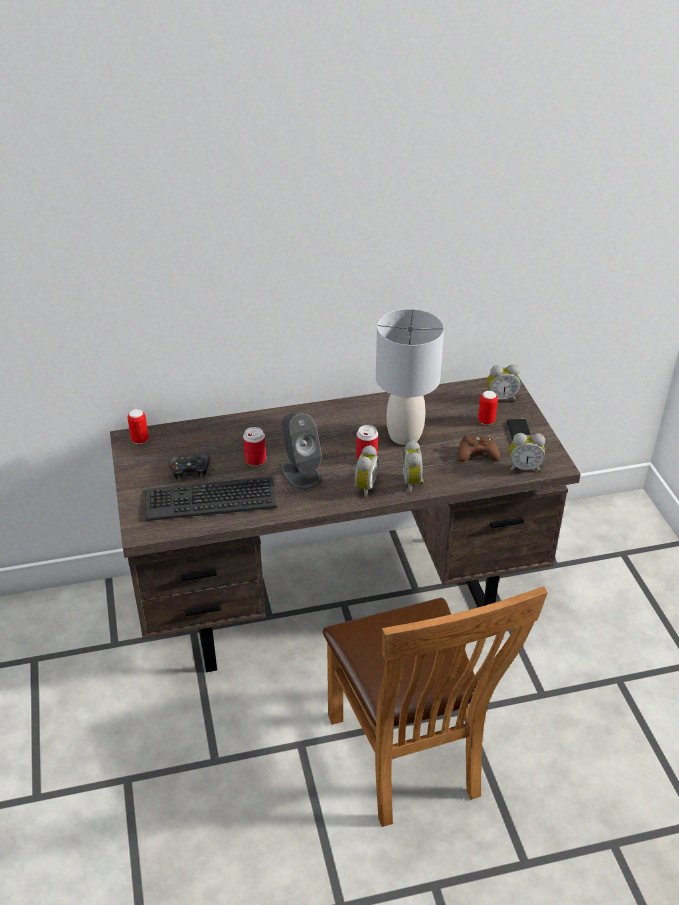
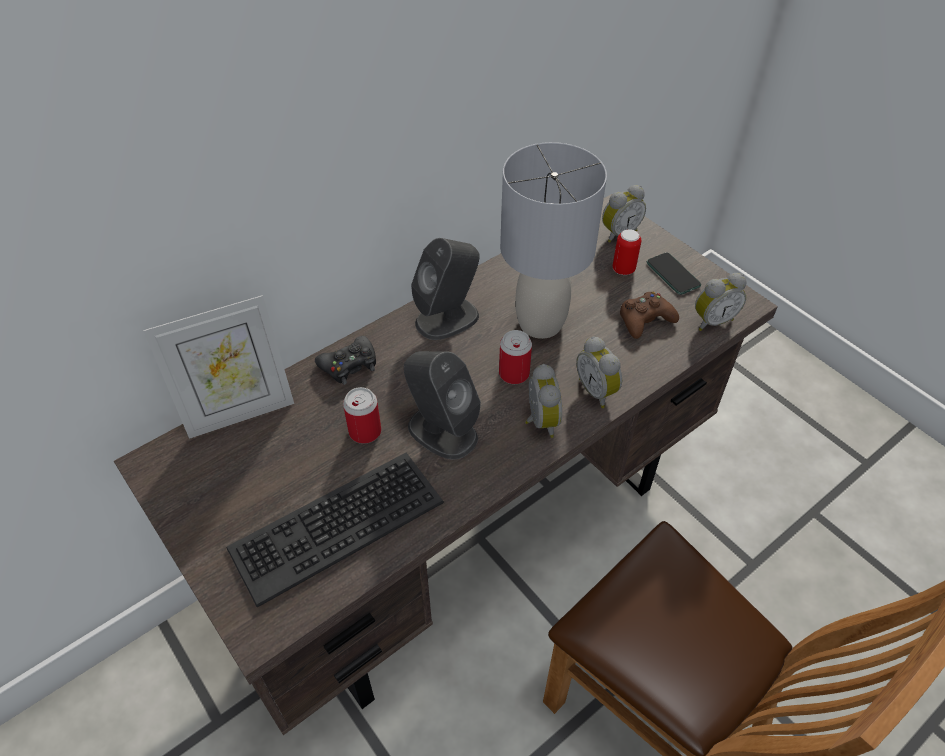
camera: 25 degrees left, 10 degrees up
(140, 440) = (171, 459): can -> none
(190, 428) = (240, 412): none -> picture frame
(190, 470) = (278, 486): black game controller -> black game controller (349, 365)
(346, 415) = (448, 318): none -> grey speaker

